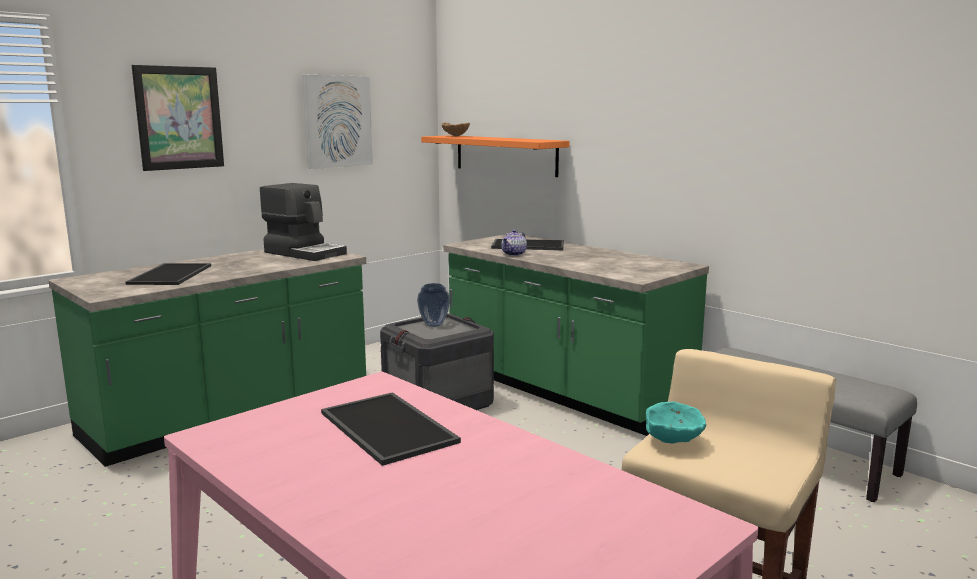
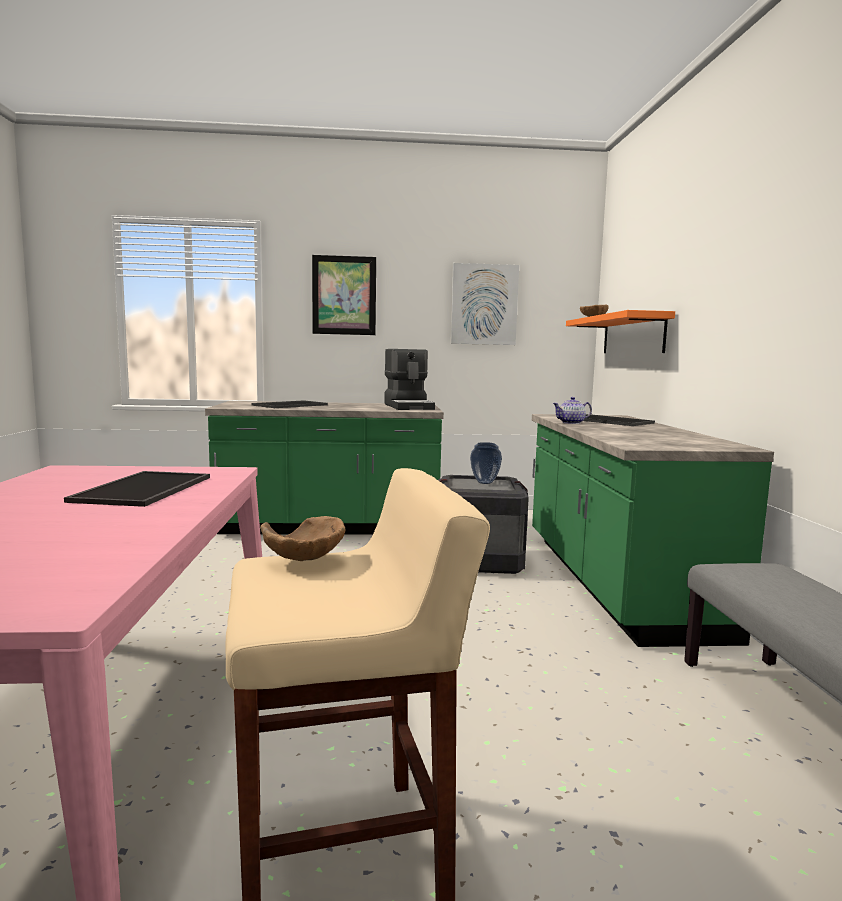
camera: 40 degrees right, 5 degrees down
(674, 443) = (304, 563): turquoise bowl -> brown bowl

